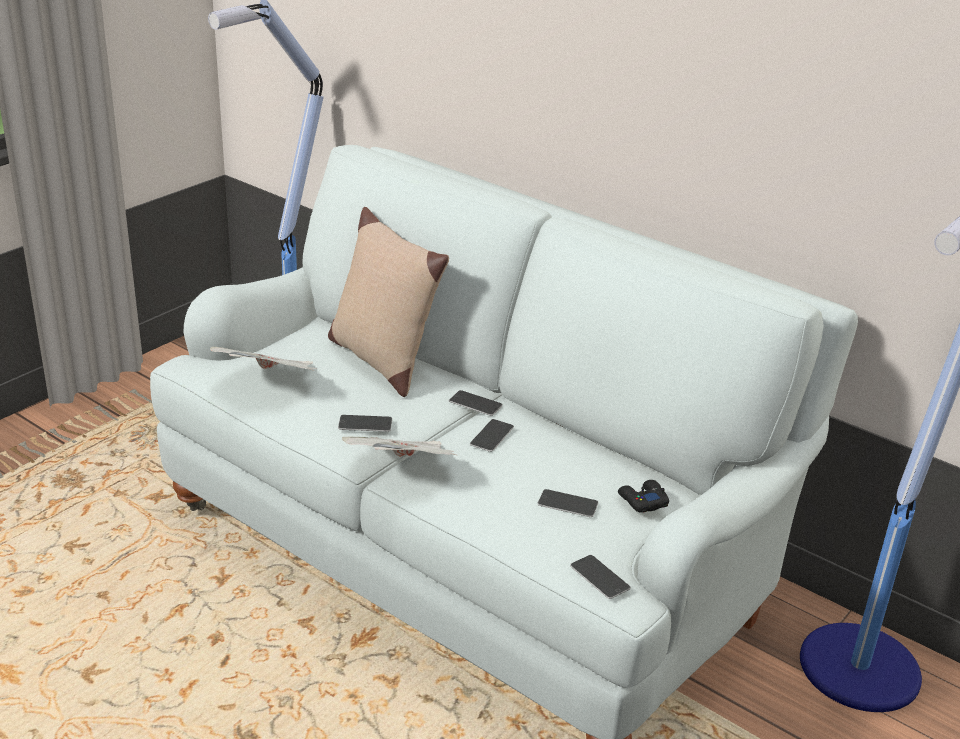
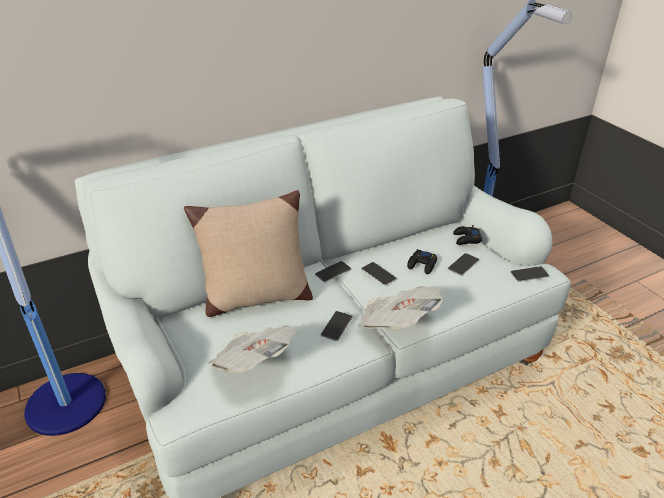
camera: 65 degrees left, 5 degrees up
(536, 467) = (422, 265): none -> black game controller

